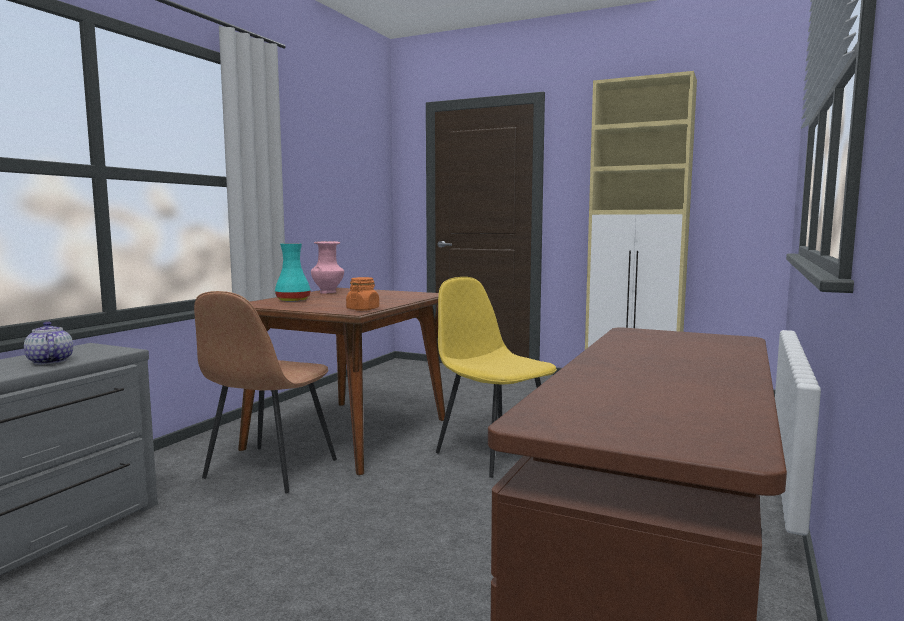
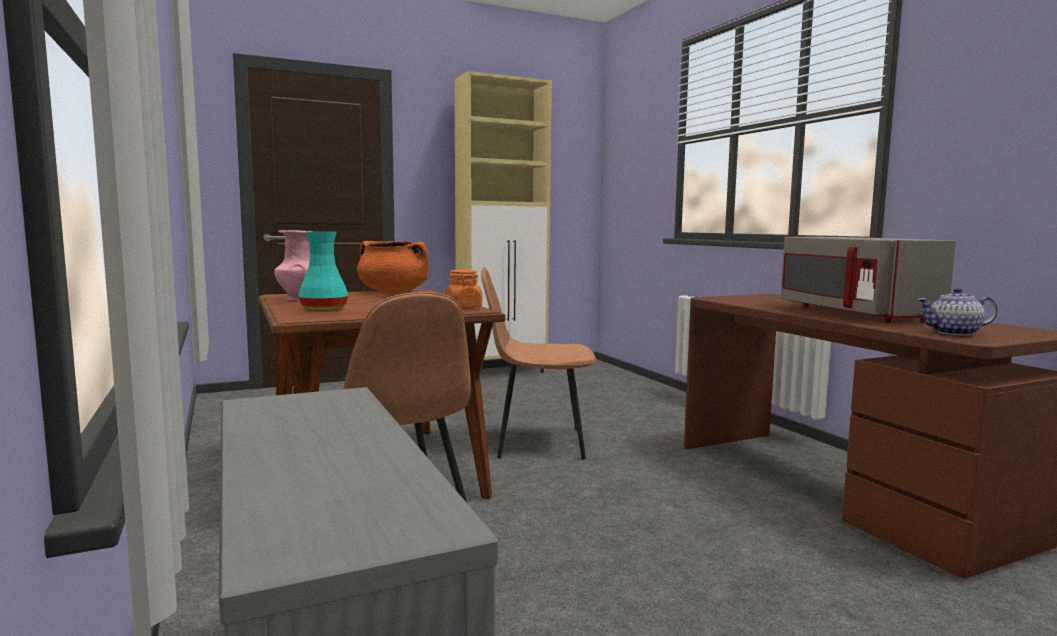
camera: 50 degrees left, 0 degrees up
(49, 361) = (334, 424): teapot -> teapot (954, 333)
(408, 293) = (394, 292): none -> orange cooking pot
(494, 452) = (537, 443): yellow chair -> brown chair
(649, 371) = (852, 313): none -> grey microwave

